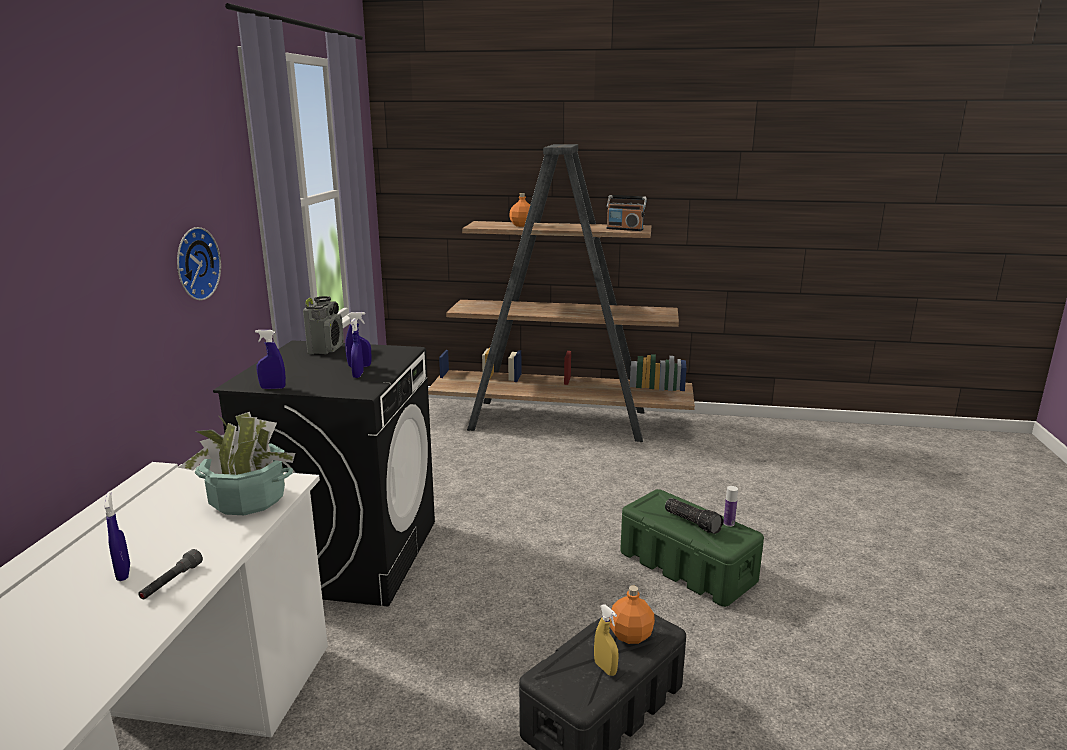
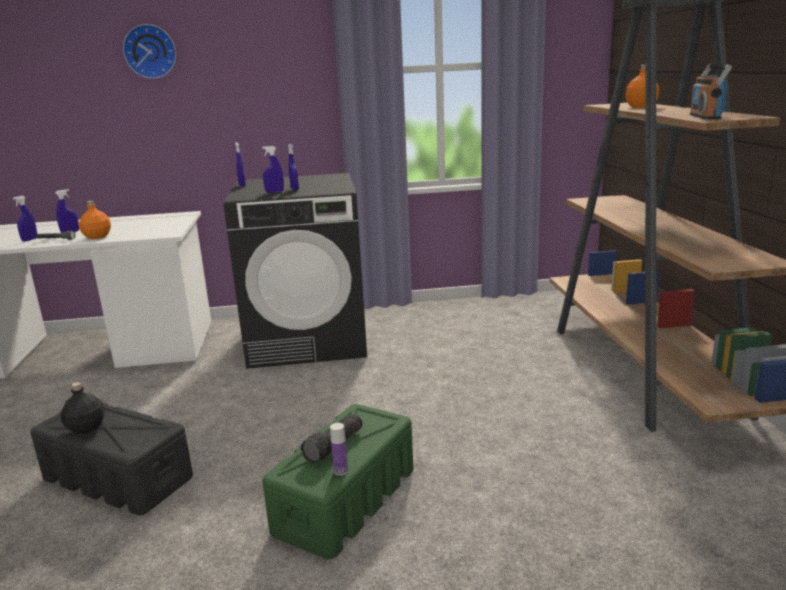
camera: 75 degrees right, 0 degrees up
(118, 616) = (30, 240): none -> blue spray bottle
(194, 263) = (271, 98): wall clock -> wall clock (150, 51)
(248, 500) = (146, 232): potted plant -> none
(326, 349) = (332, 179): radio -> none
(605, 668) = (86, 428): yellow spray bottle -> black bottle
(631, 636) = (125, 433): orange bottle -> orange bottle (97, 237)

